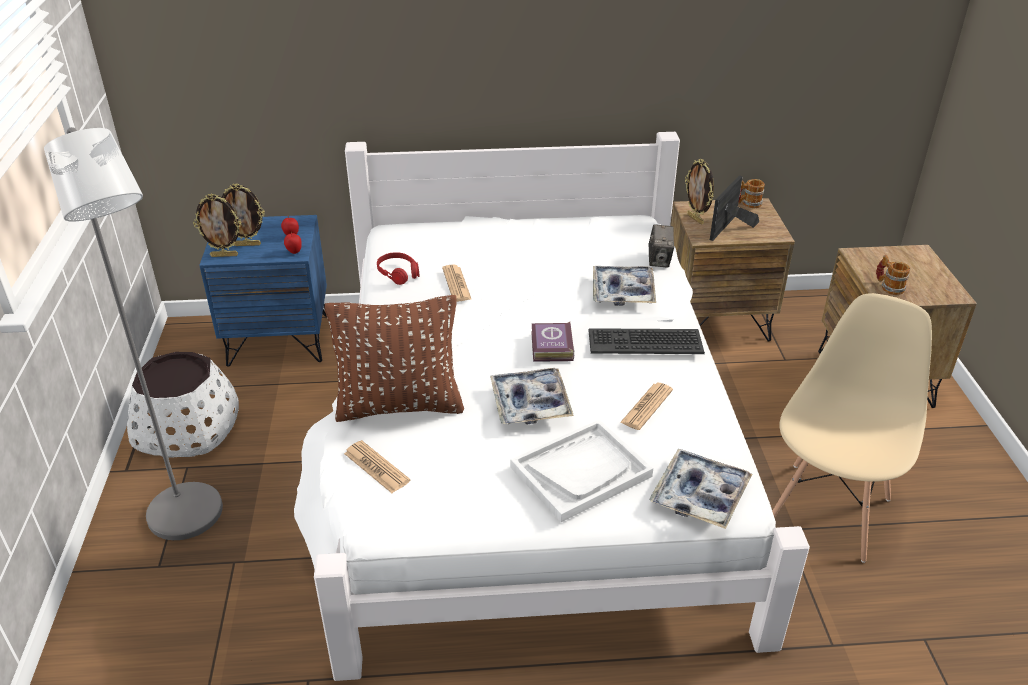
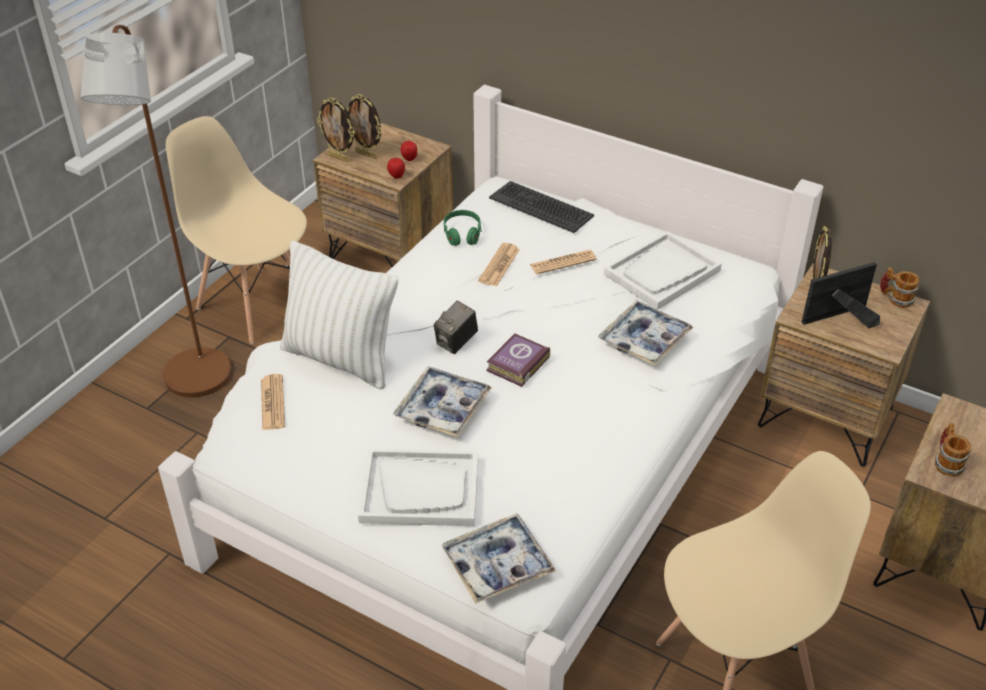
camera: 35 degrees right, 5 degrees up
(188, 429) = (255, 304): white planter -> beige chair
(190, 521) = (195, 383): grey floor lamp -> brown floor lamp
(279, 339) = (390, 253): blue nightstand -> brown nightstand
(398, 273) = (462, 233): red headphones -> green headphones
(400, 406) = (341, 359): brown pillow -> white pillow
(583, 244) = (662, 273): none -> white tray
(645, 342) = (608, 399): keyboard -> keyboard (541, 207)
(646, 406) = (540, 462): newspaper -> newspaper (562, 262)
(659, 260) = (722, 323): camera -> camera (456, 343)

